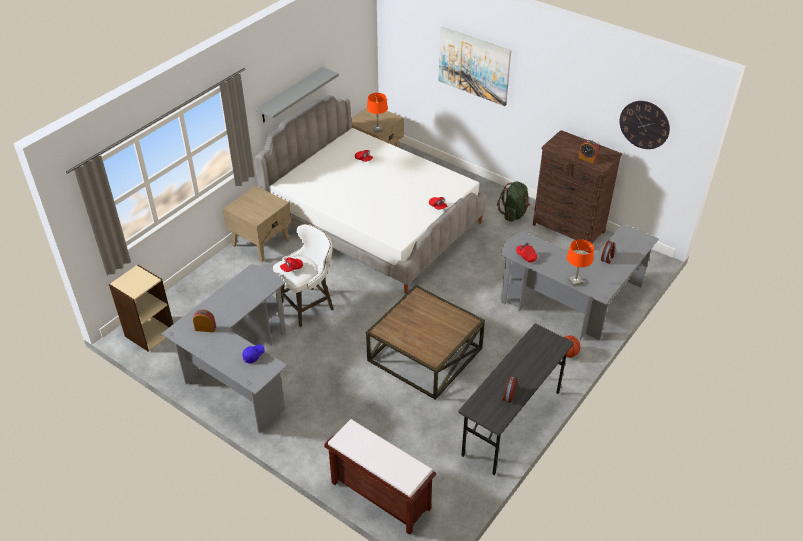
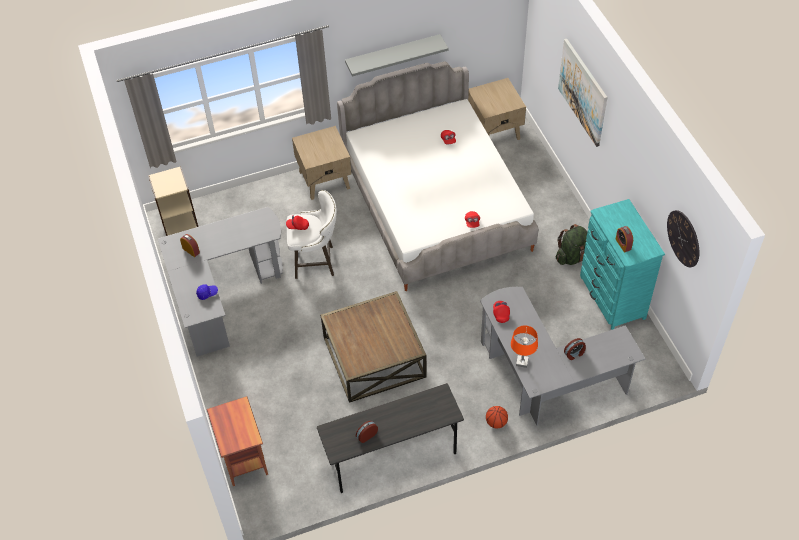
camera: 35 degrees right, 10 degrees up
(377, 130) = (489, 111): orange table lamp -> none
(379, 495) = (243, 458): brown bench -> nightstand
(568, 229) = (611, 298): brown dresser -> turquoise dresser

